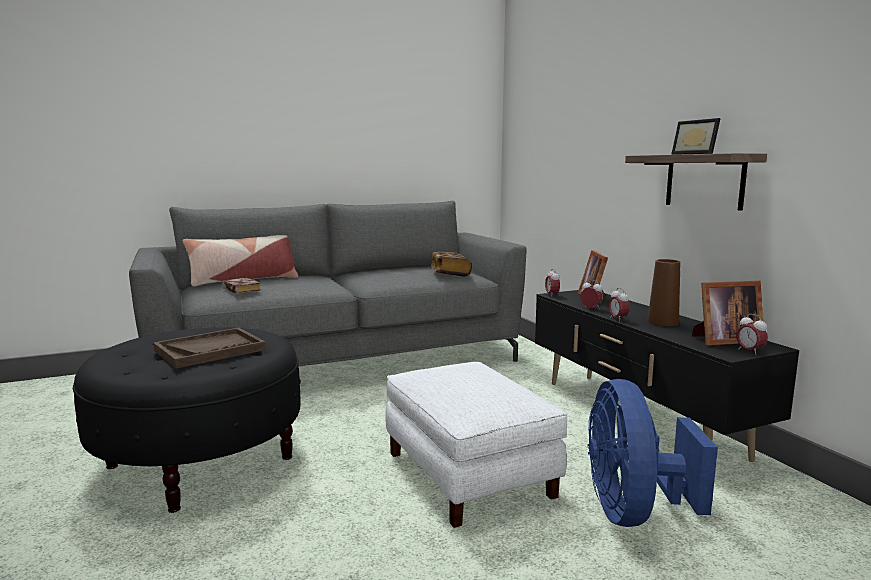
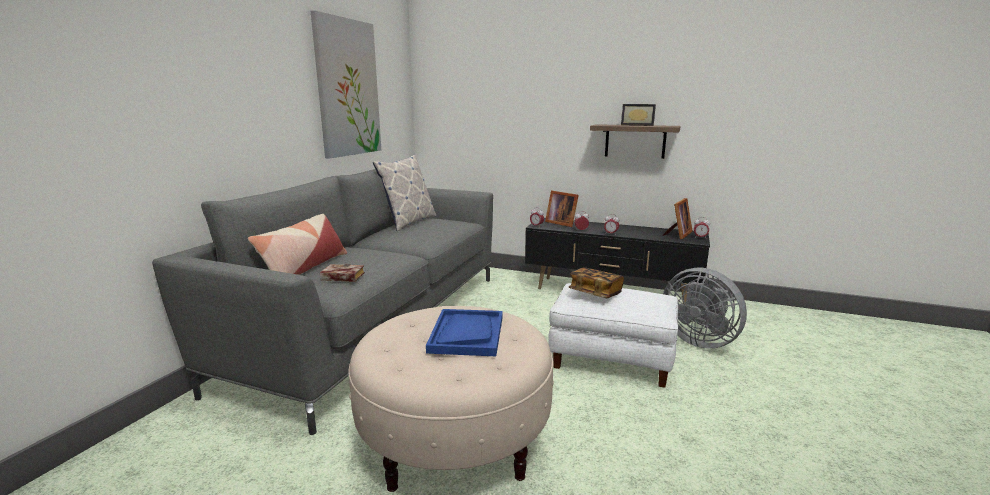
camera: 45 degrees left, 5 degrees up
(200, 462) = (454, 440): black ottoman -> beige ottoman
(210, 350) = (467, 334): brown tray -> blue tray
(386, 120) = (347, 88): none -> picture
(420, 267) = (408, 222): none -> pillow
(450, 273) = (449, 223): book -> book (595, 293)
(633, 512) = (699, 340): blue fan -> grey fan
(662, 322) = (631, 231): brown vase -> none

